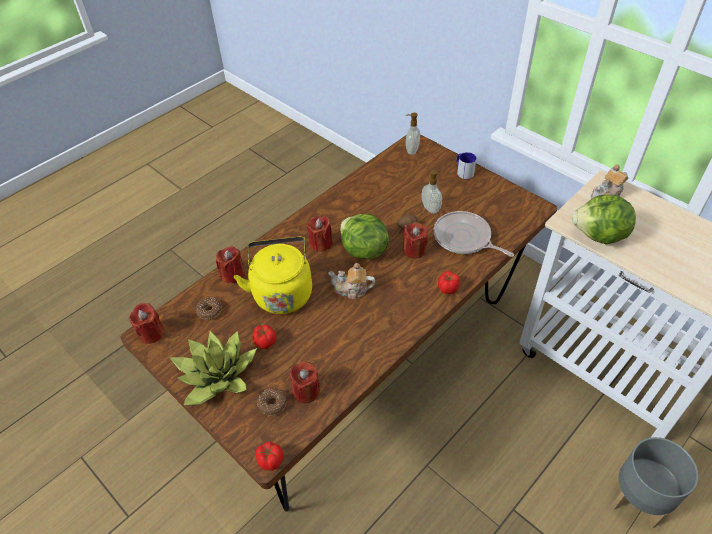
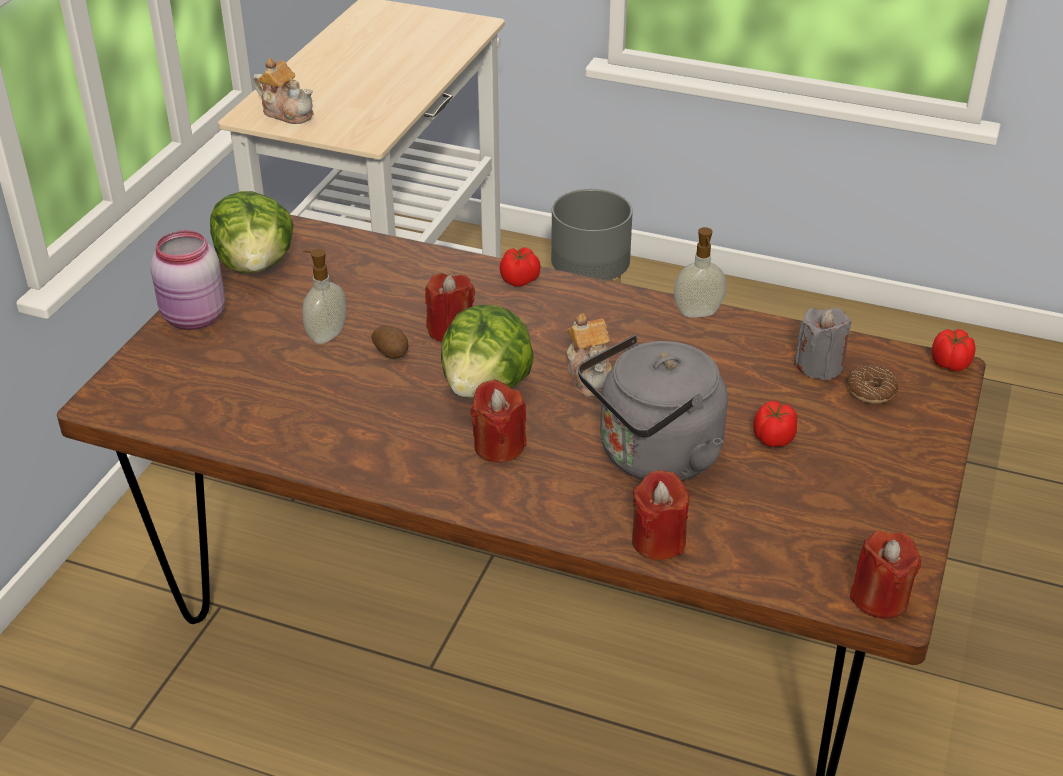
camera: 115 degrees left, 10 degrees down
(209, 311) = (768, 537): donut -> none
(216, 377) = (883, 469): potted plant -> none
(282, 292) = (653, 457): yellow kettle -> grey kettle
(306, 391) = (819, 366): red candle -> grey candle
(411, 150) = (137, 400): soap dispenser -> soap dispenser (698, 313)
(463, 171) = (194, 318): mug -> pink jar
(464, 238) = (391, 284): frying pan -> none
(599, 236) = (386, 111): lettuce -> lettuce (256, 265)

